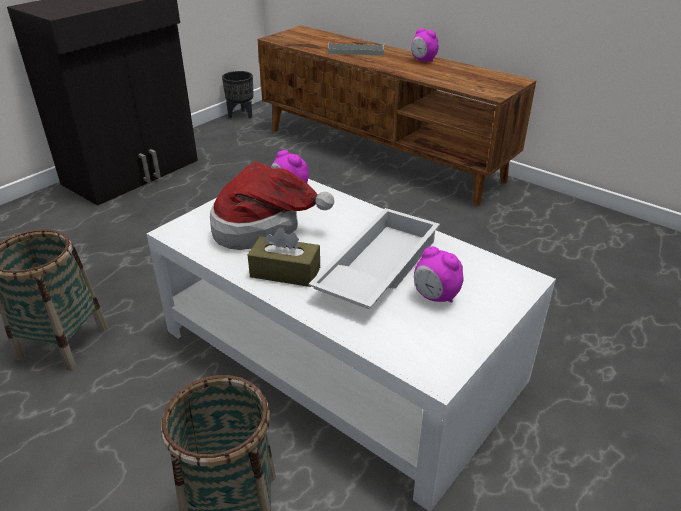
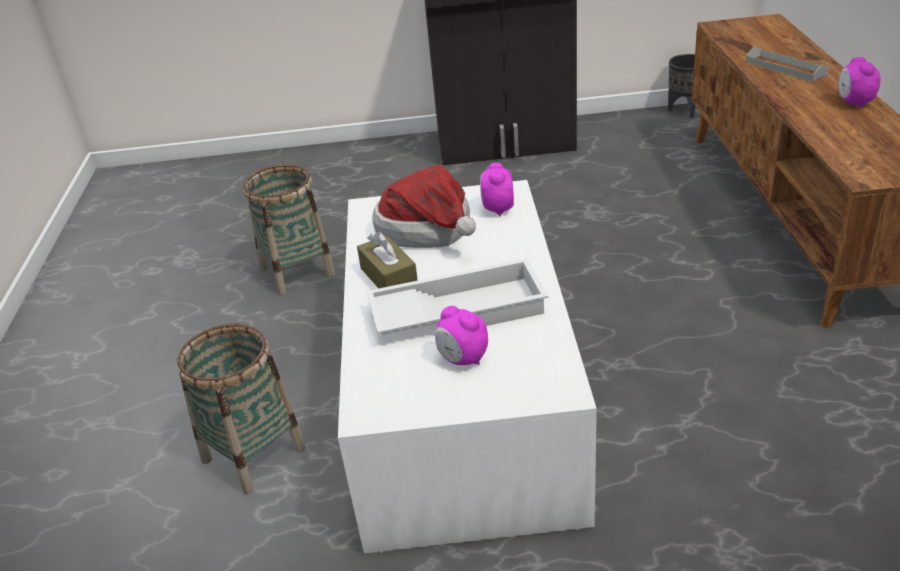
camera: 50 degrees right, 0 degrees up
(435, 297) = (462, 359): alarm clock -> alarm clock turned 45 degrees counterclockwise

